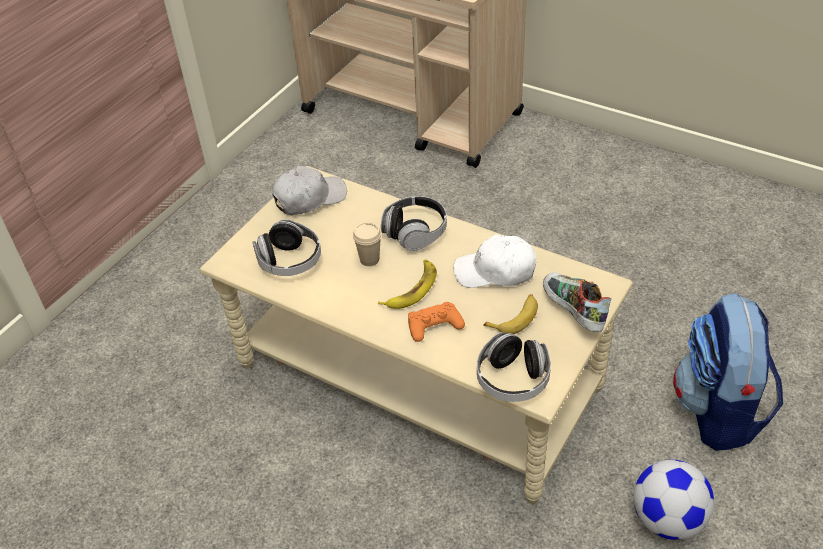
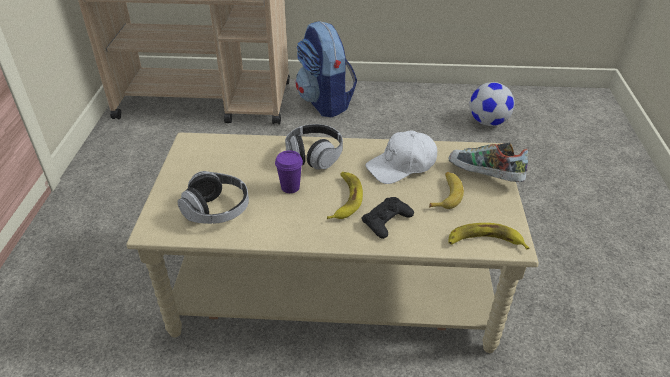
camera: 30 degrees left, 5 degrees down
(309, 198) = (200, 155): white cap -> none
(369, 259) = (290, 187): beige cup -> purple cup
(434, 325) = (386, 221): orange game controller -> black game controller
(512, 380) = (484, 241): headphones -> banana
(667, 519) = (590, 323): football -> football (488, 122)
(718, 411) = (561, 234): backpack -> backpack (325, 102)

